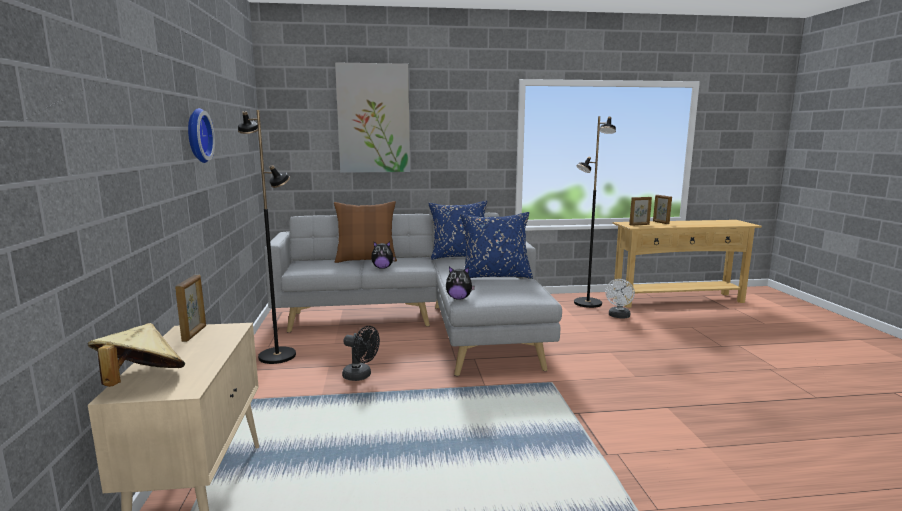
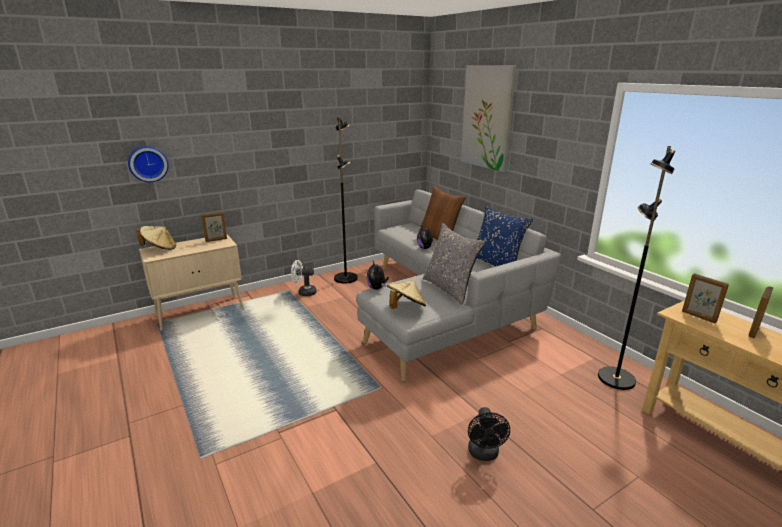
camera: 65 degrees right, 10 degrees up
(196, 135) = (290, 133): wall clock -> wall clock (148, 163)
(361, 376) = (337, 310): black fan -> black fan (484, 454)
(495, 276) = (450, 289): blue pillow -> grey pillow
(522, 294) = (405, 308): none -> beige hat
(618, 316) = (598, 407): white fan -> white fan (304, 292)

